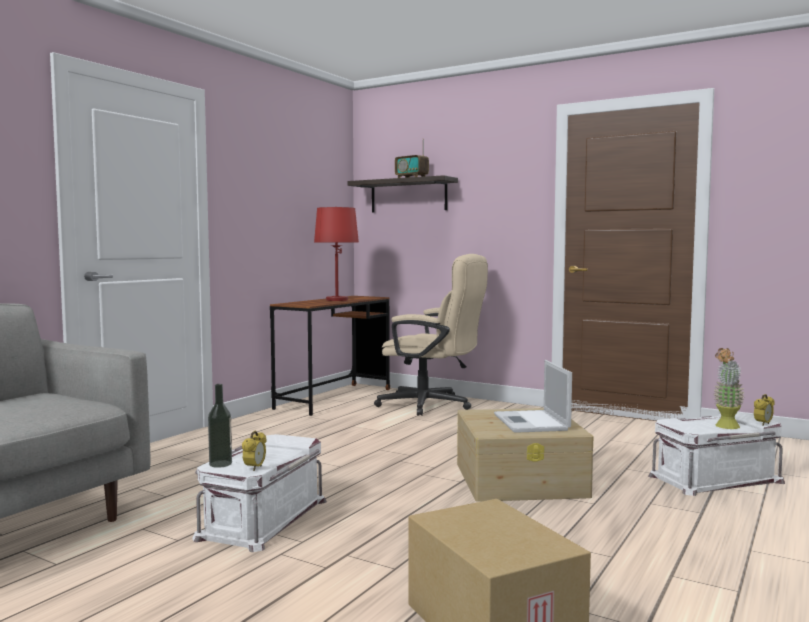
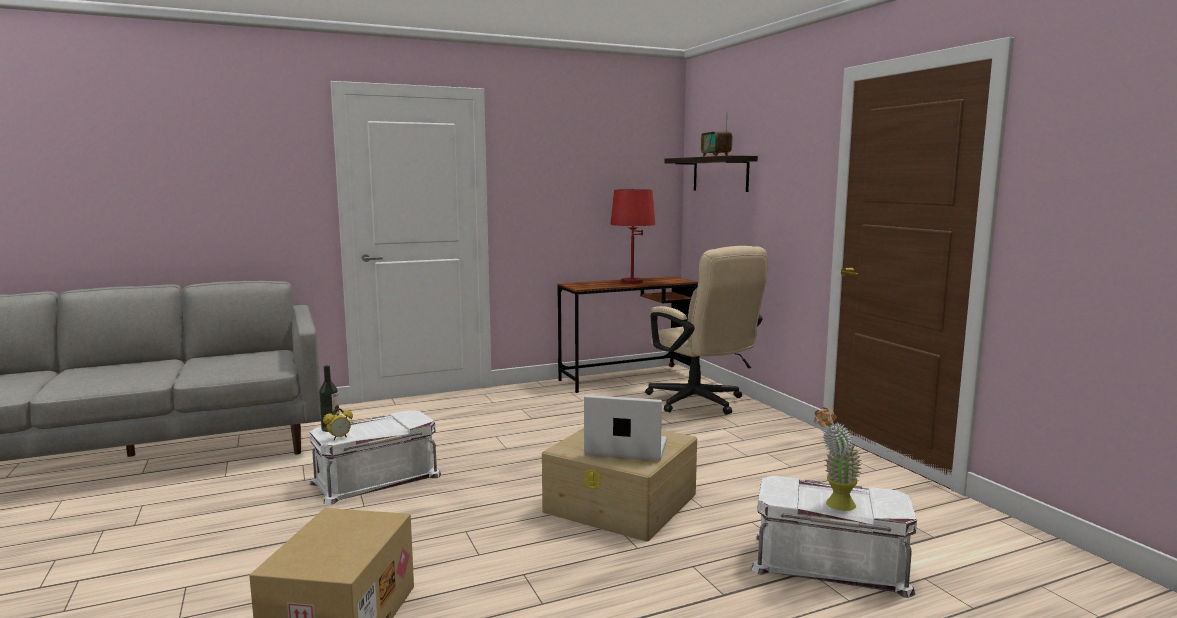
camera: 35 degrees right, 5 degrees up
(531, 422) = (624, 447): laptop -> laptop turned 75 degrees clockwise
(763, 424) = (885, 514): alarm clock -> none

